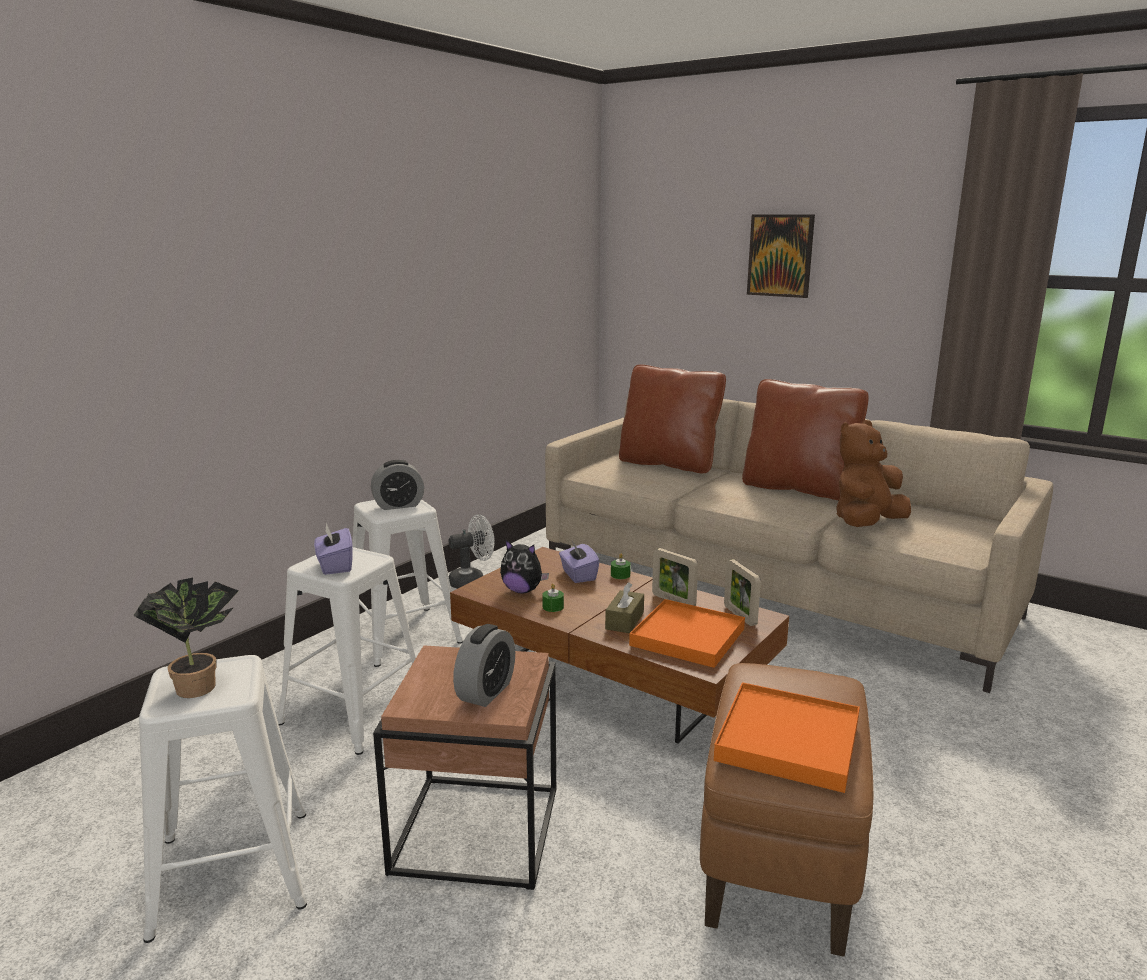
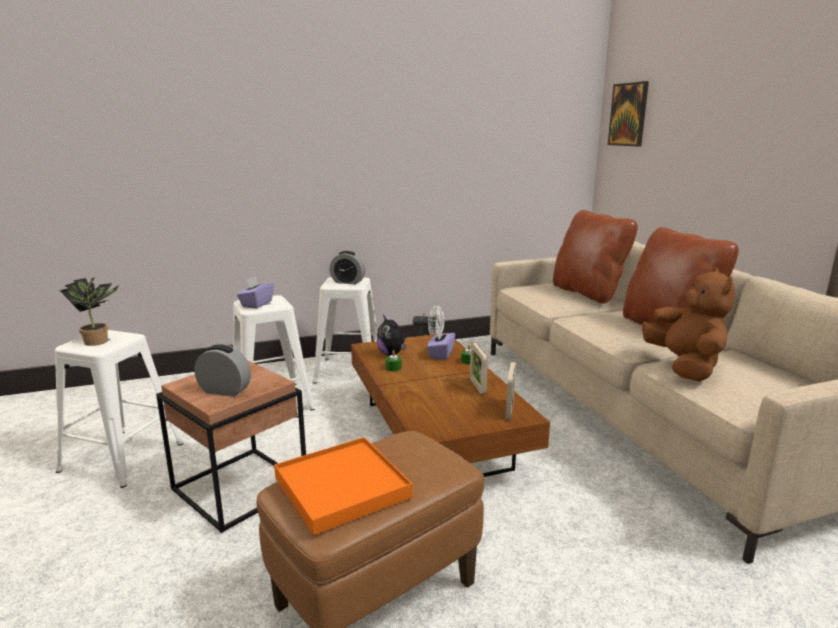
camera: 35 degrees right, 0 degrees up
(486, 692) = (225, 391): alarm clock -> alarm clock turned 135 degrees counterclockwise
(624, 620) = (423, 389): brown tissue box -> none
(687, 637) = (447, 411): orange tray -> none
(780, 255) = (722, 119): picture -> picture (628, 114)
(867, 524) = (684, 367): brown plush toy -> brown plush toy turned 90 degrees clockwise

